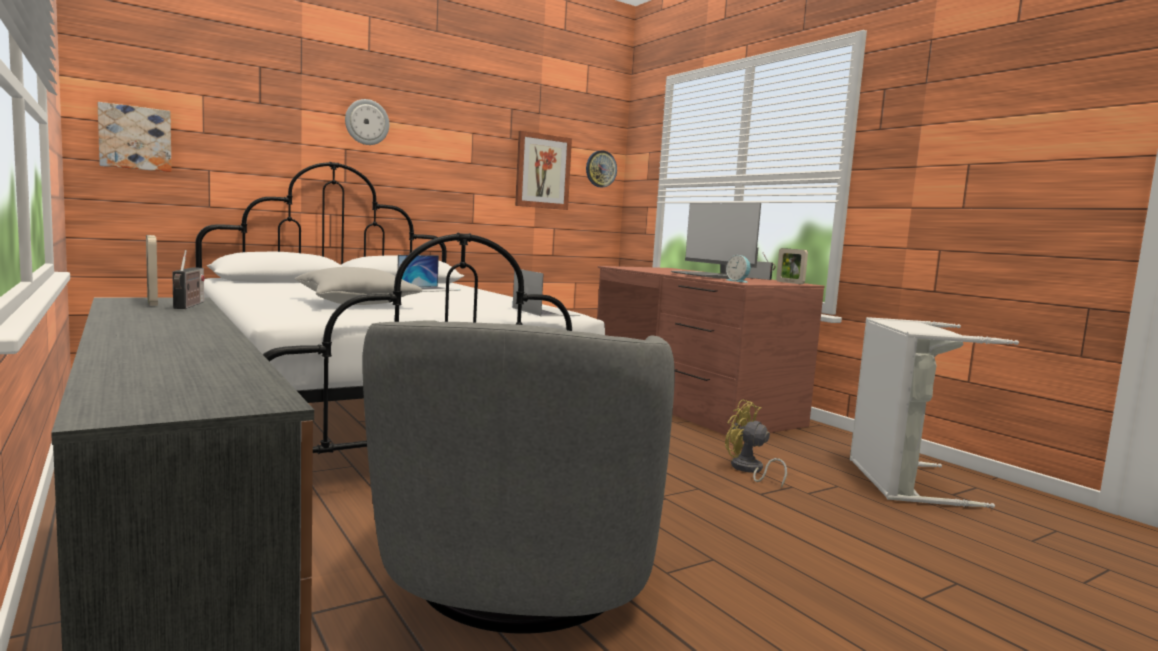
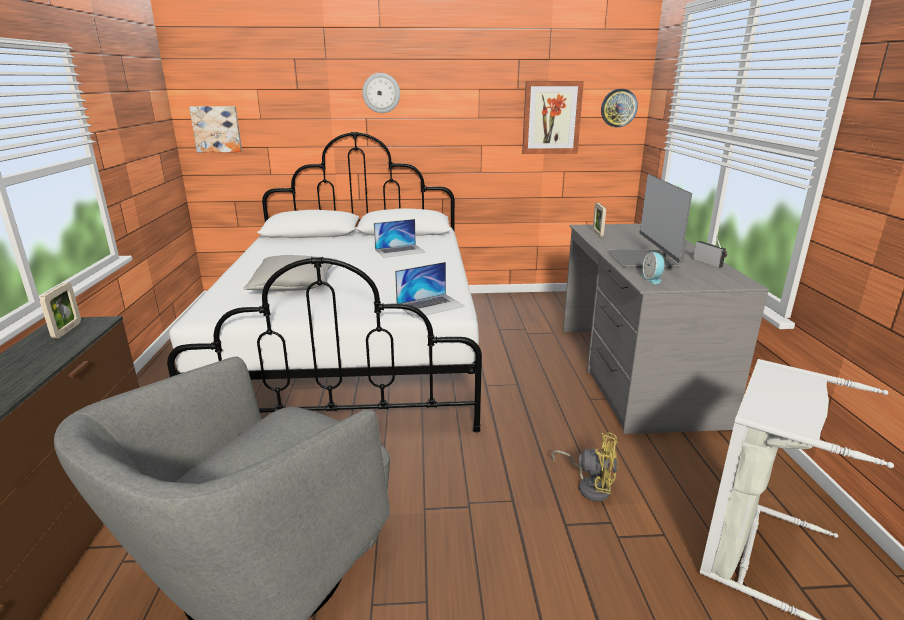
camera: 30 degrees right, 15 degrees up
(189, 305) = (77, 338): radio -> none
(545, 311) = (430, 305): laptop -> laptop turned 60 degrees clockwise
(691, 404) = (634, 373): brown desk -> grey desk
(748, 470) = (590, 486): yellow fan -> yellow fan turned 135 degrees clockwise
(790, 283) = (726, 281): picture frame -> picture frame (597, 234)

